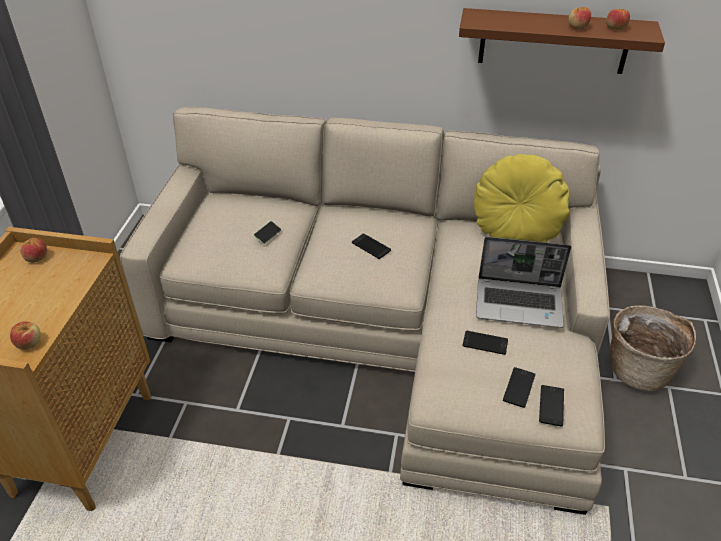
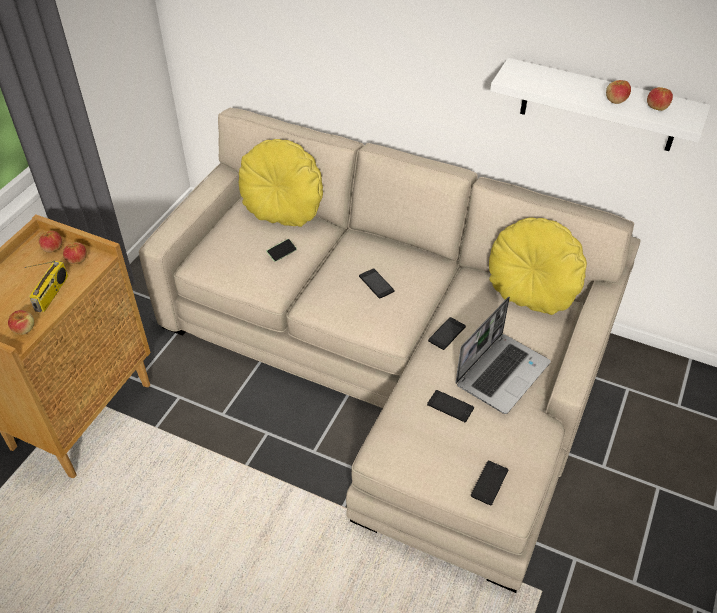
camera: 15 degrees right, 5 degrees up
(50, 302) = (52, 294): none -> radio
(68, 264) = (77, 260): none -> apple
(256, 202) = (283, 214): none -> yellow pillow
(519, 387) = (465, 458): phone -> phone (447, 334)
(520, 303) = (502, 373): laptop -> laptop turned 75 degrees counterclockwise
(553, 41) = (599, 106): brown shelf -> white shelf
(639, 368) = (634, 461): basket -> none

